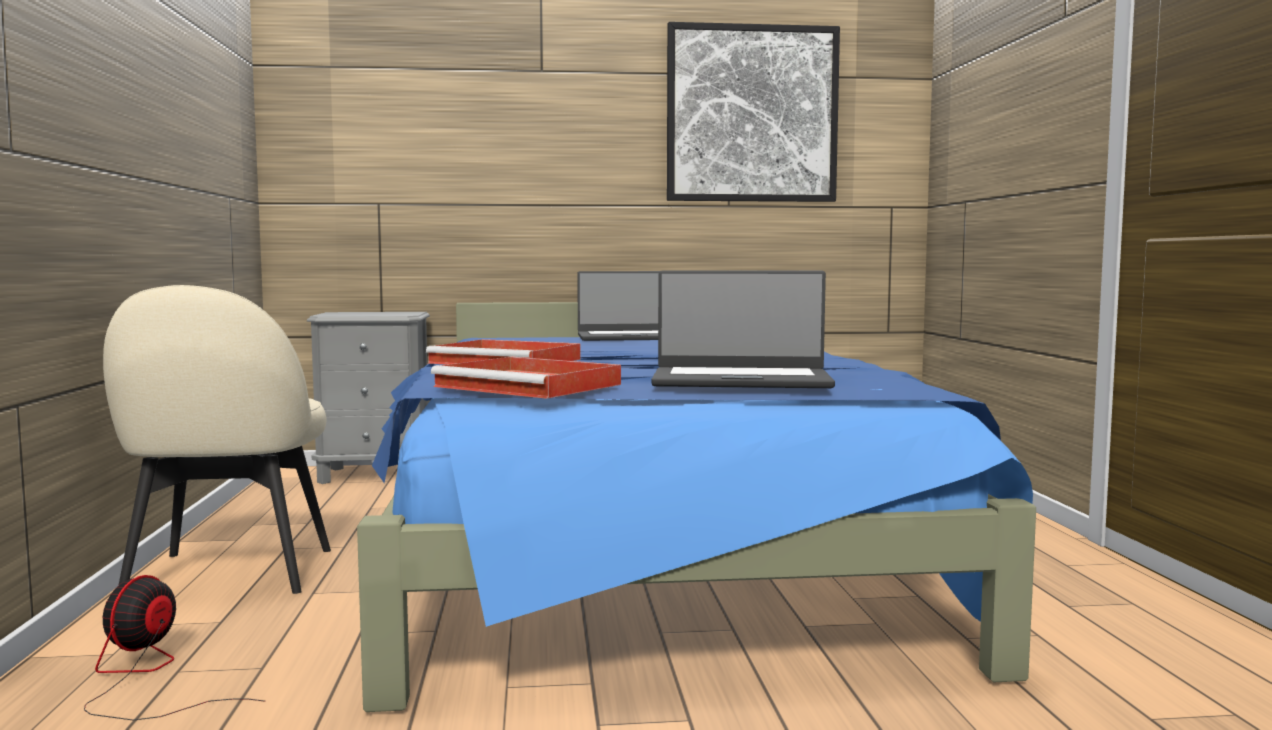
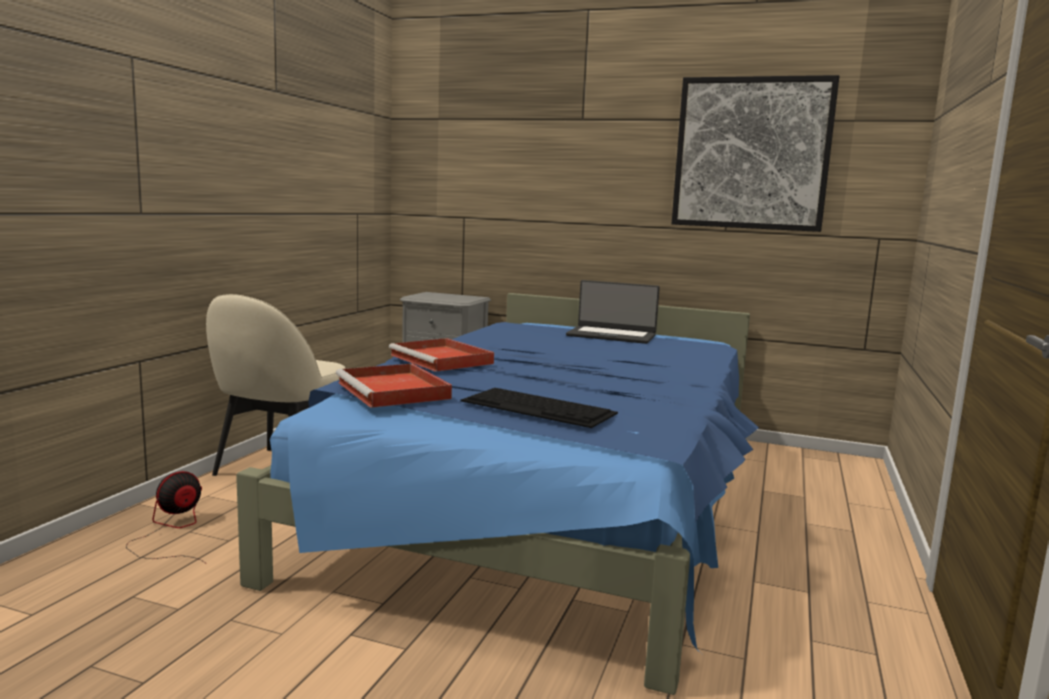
camera: 25 degrees right, 5 degrees up
(741, 380) = (539, 407): laptop -> keyboard

